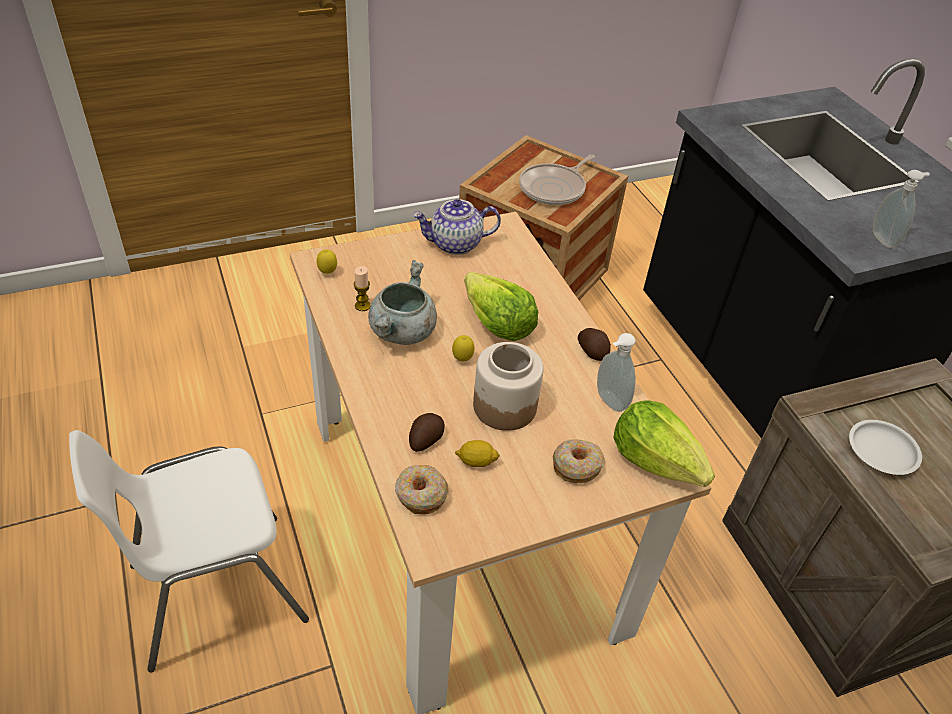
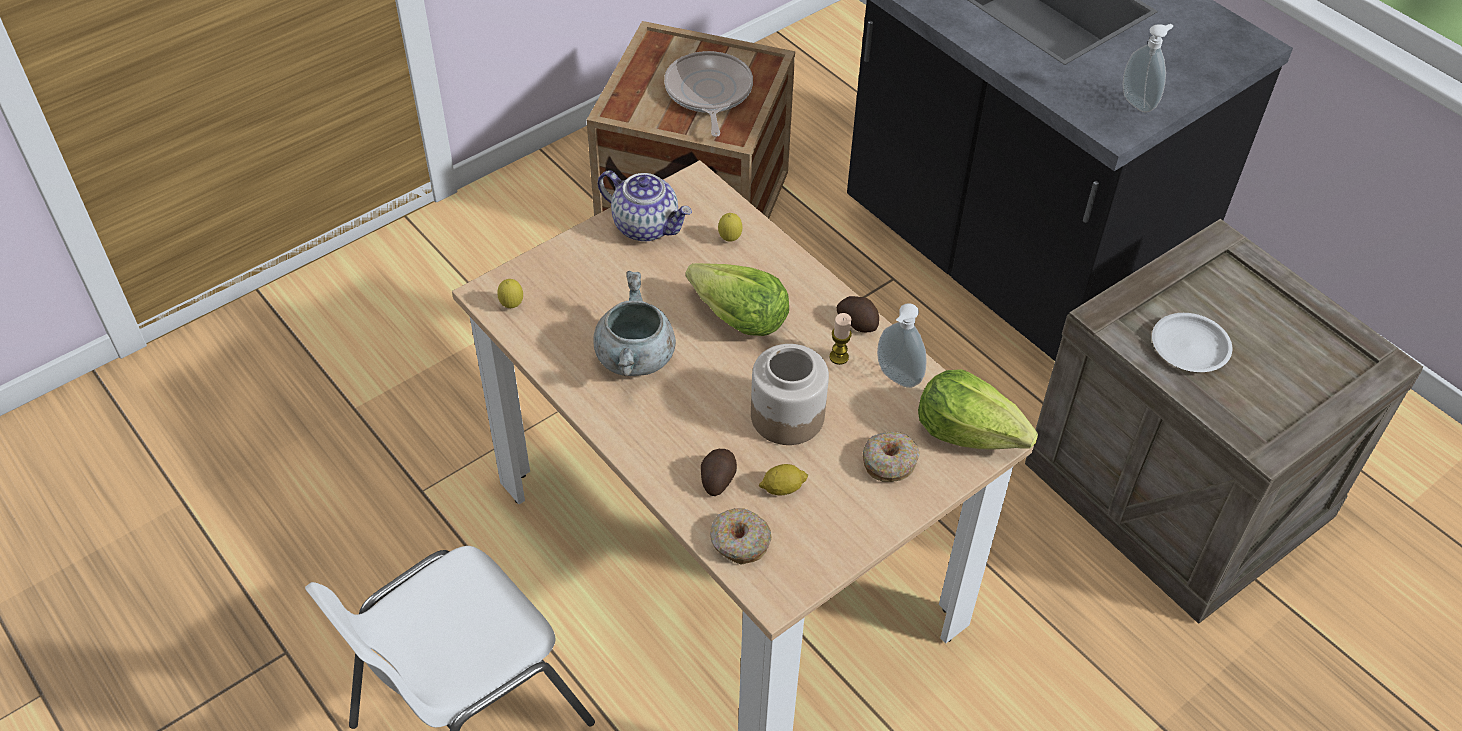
camera: 15 degrees left, 5 degrees up
(362, 306) = (574, 338): candle -> candle (839, 357)
(455, 244) = (646, 226): teapot -> teapot turned 120 degrees counterclockwise
(462, 360) = (718, 373): lemon -> lemon (729, 240)
(554, 188) = (708, 93): frying pan -> frying pan turned 150 degrees clockwise

